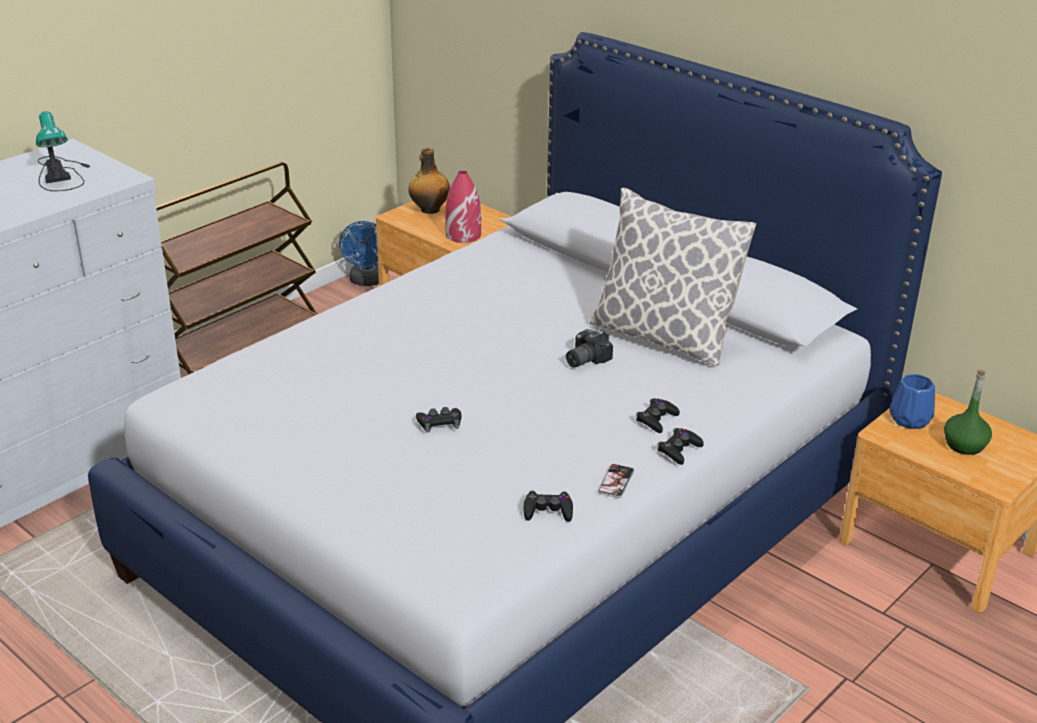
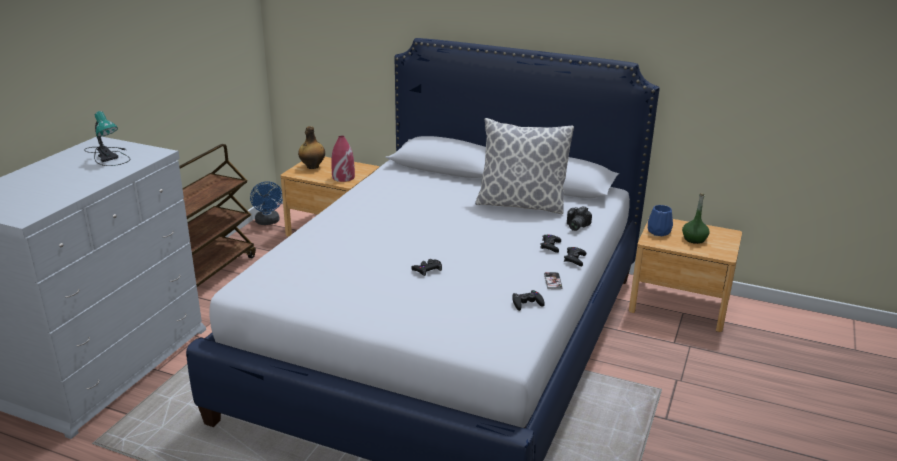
camera: 20 degrees left, 5 degrees down
(584, 359) = (486, 223): camera -> camera (575, 226)

